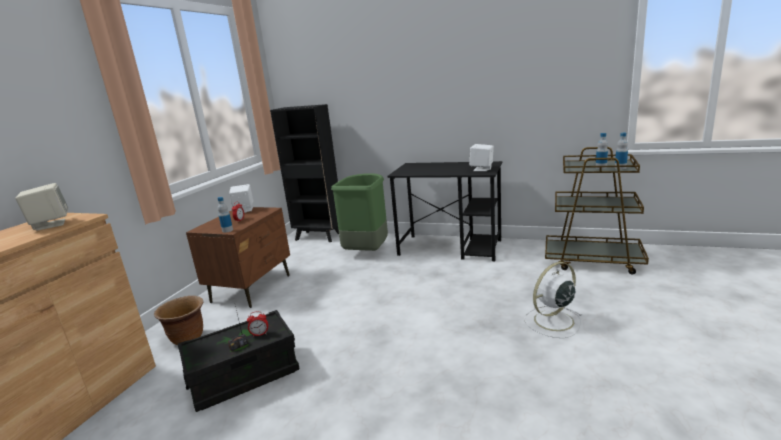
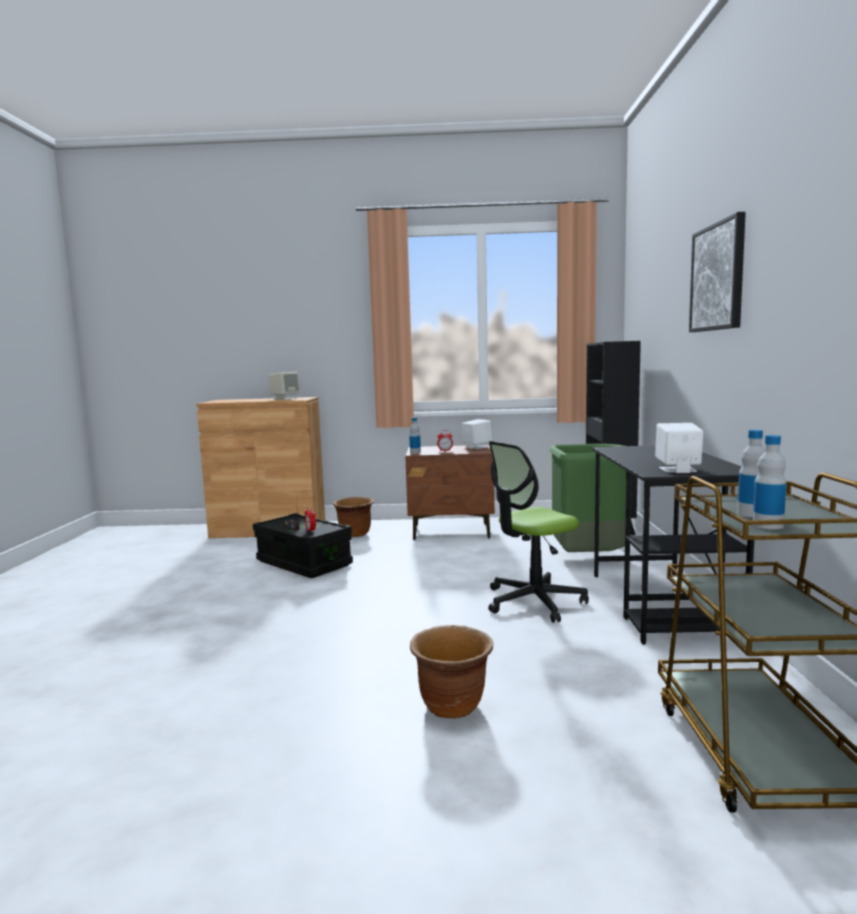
camera: 70 degrees right, 10 degrees down
(424, 278) = (533, 601): none -> office chair
(428, 63) = (718, 277): none -> picture
(552, 321) = (452, 705): white fan -> brown planter

